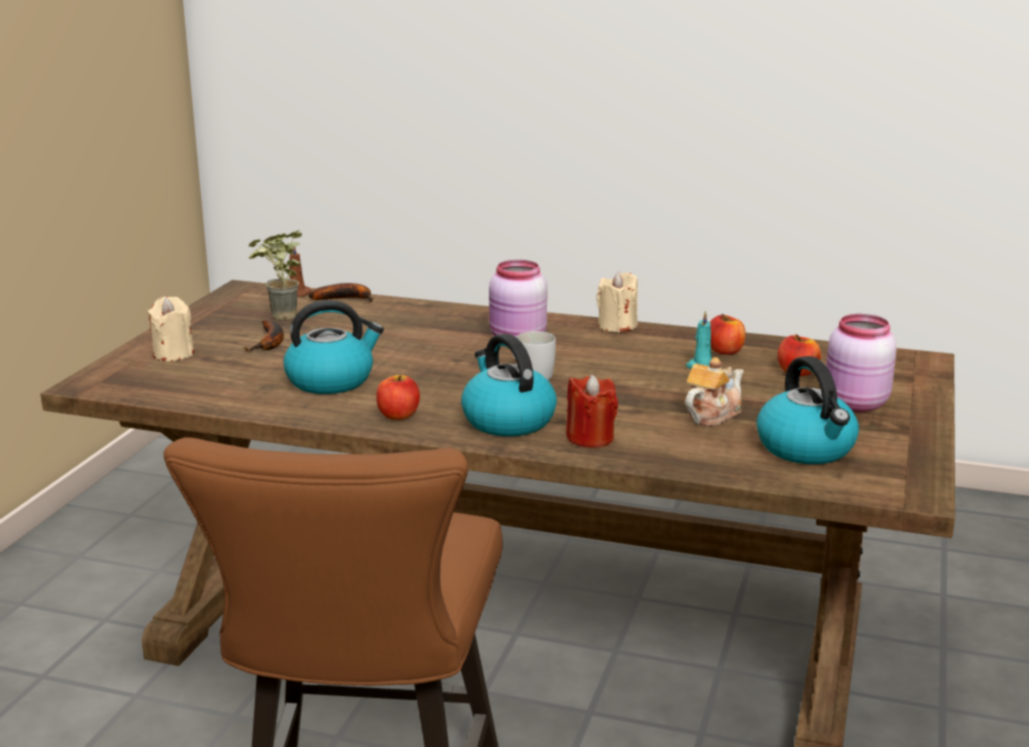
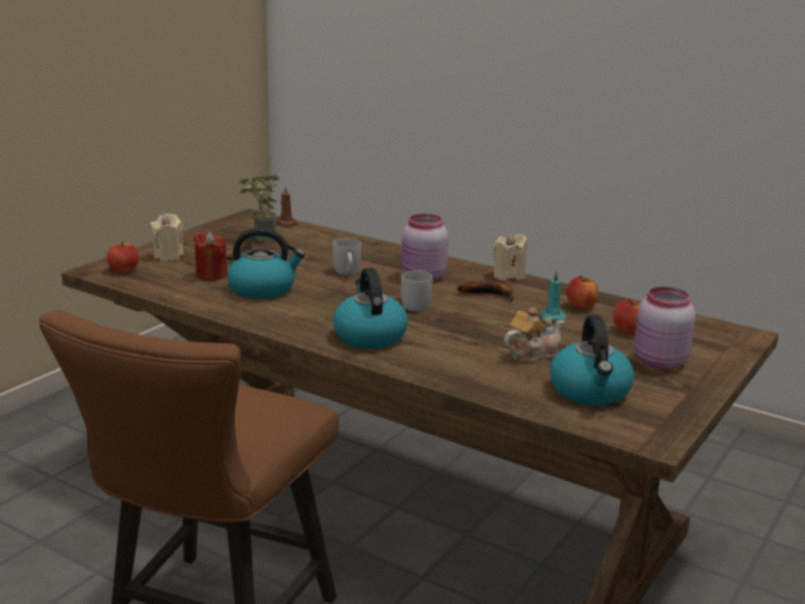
camera: 15 degrees right, 0 degrees up
(346, 298) = (318, 231): banana -> banana (490, 294)
(398, 415) = (292, 321): apple -> apple (123, 270)
(421, 346) = (347, 273): none -> white mug
(590, 438) = (422, 358): red candle -> red candle (211, 275)

